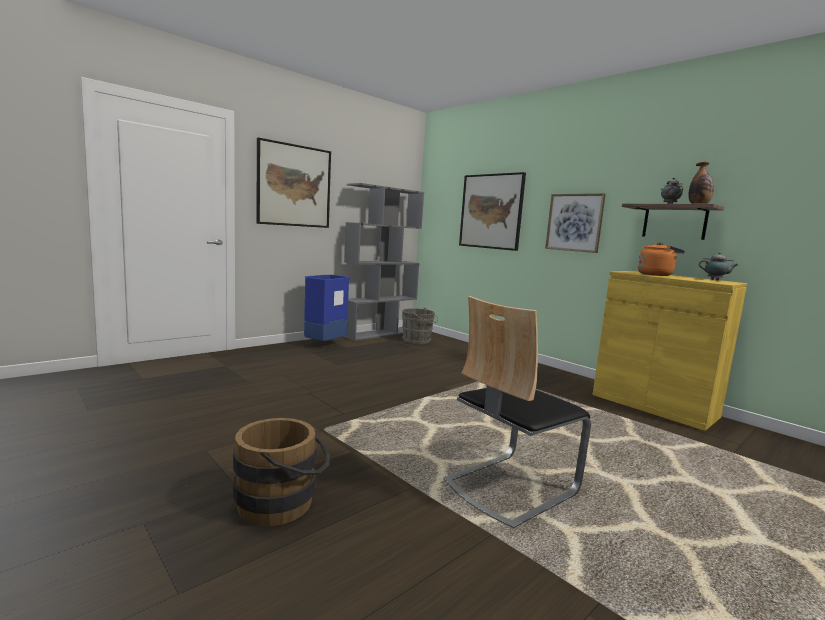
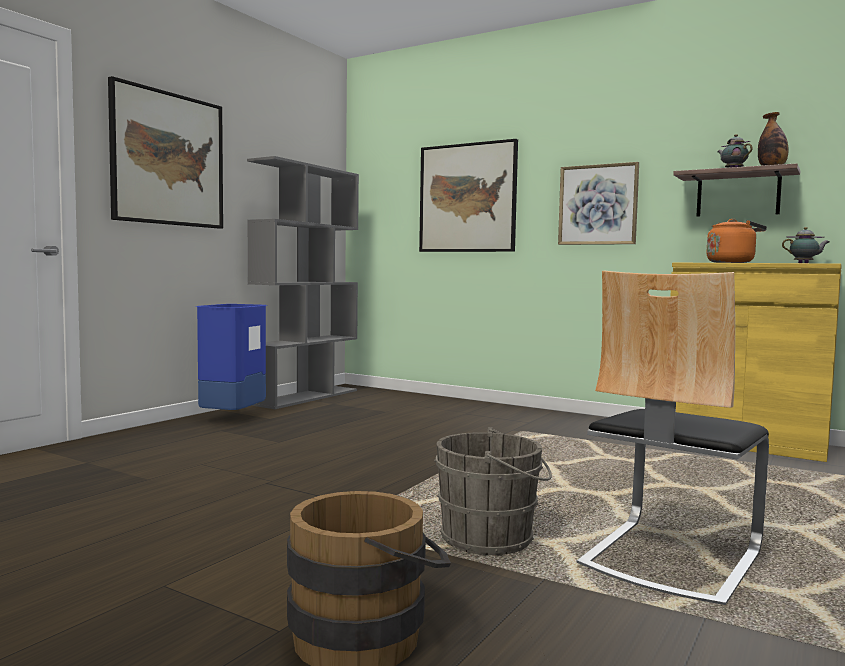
camera: 15 degrees left, 5 degrees down
(418, 341) = (372, 401): grey bucket -> grey bucket (493, 540)

